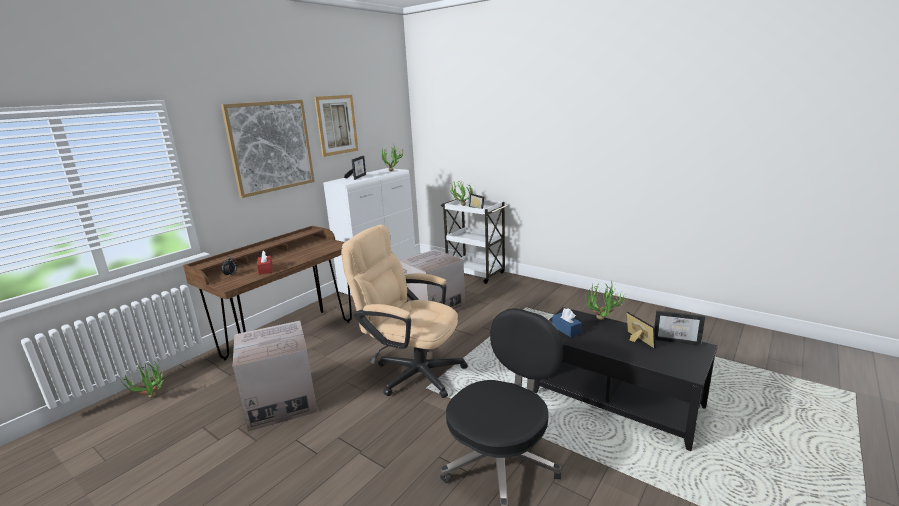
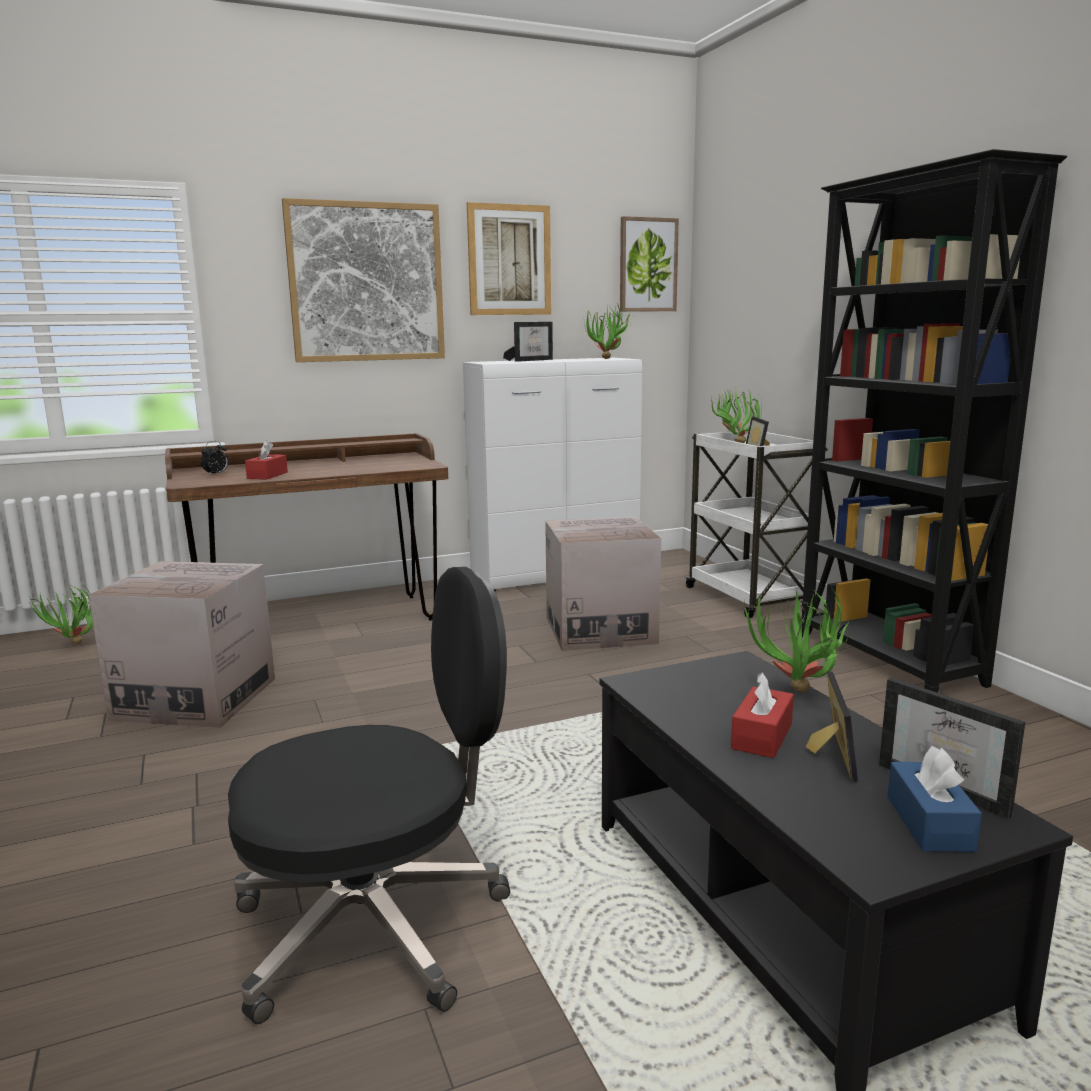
camera: 30 degrees right, 5 degrees down
(394, 119) = (647, 265): none -> picture
(411, 371) = (428, 718): beige office chair -> none
(552, 290) = (887, 660): none -> black bookcase
(566, 329) = (687, 688): blue tissue box -> blue tissue box (929, 823)
(612, 340) = (762, 736): none -> red tissue box

